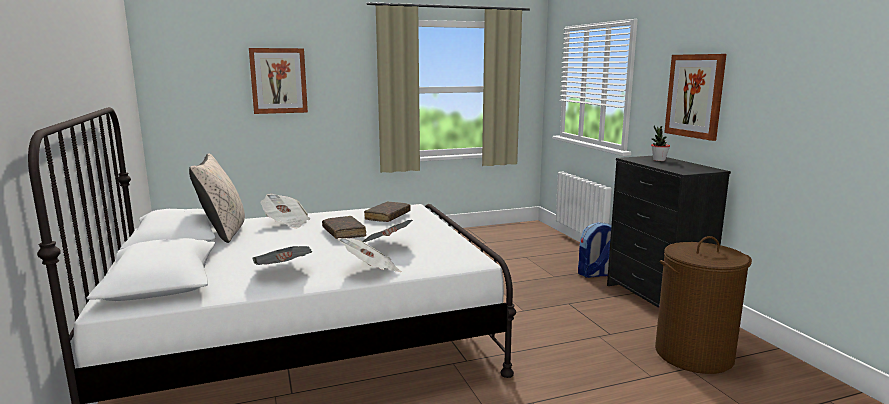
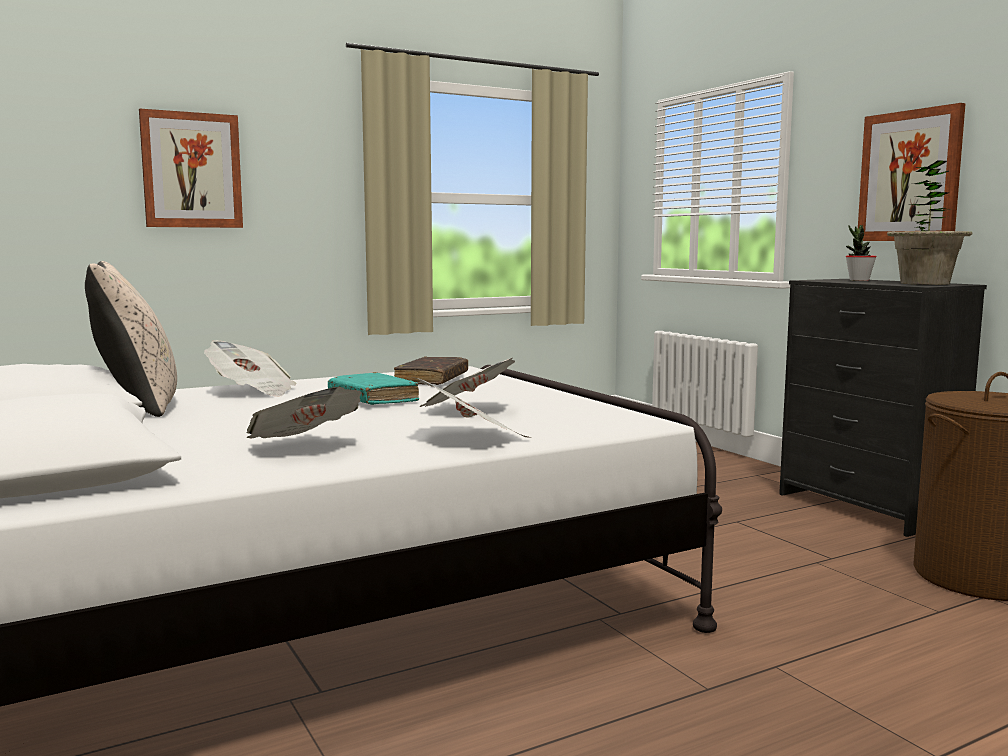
camera: 10 degrees left, 5 degrees down
(344, 233) = (373, 399): brown book -> turquoise book
(597, 274) = (753, 481): backpack -> none
(691, 168) = (924, 283): none -> potted plant

